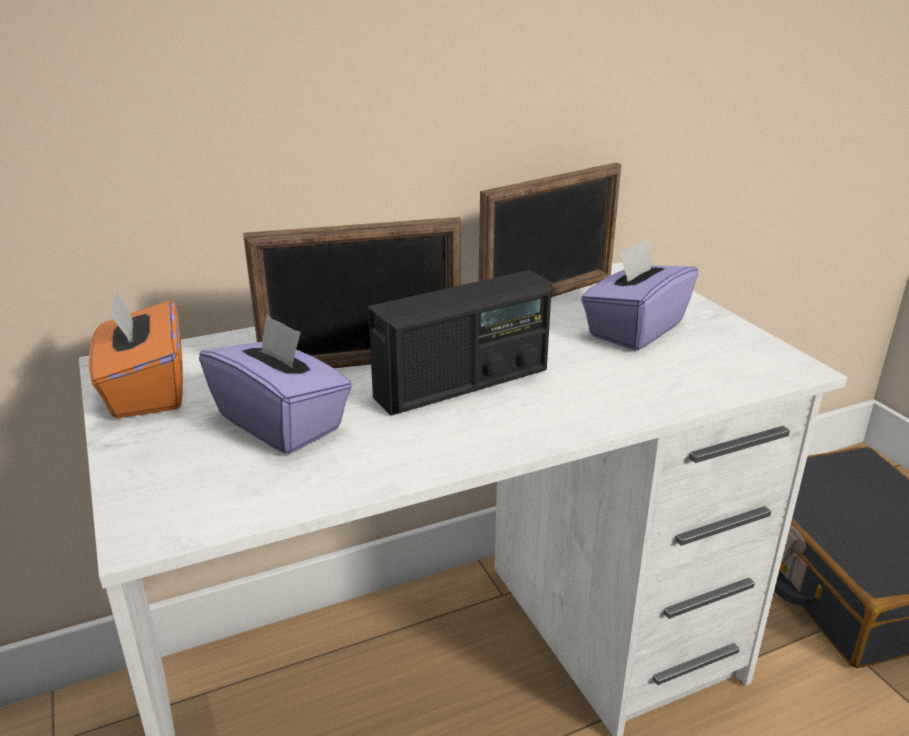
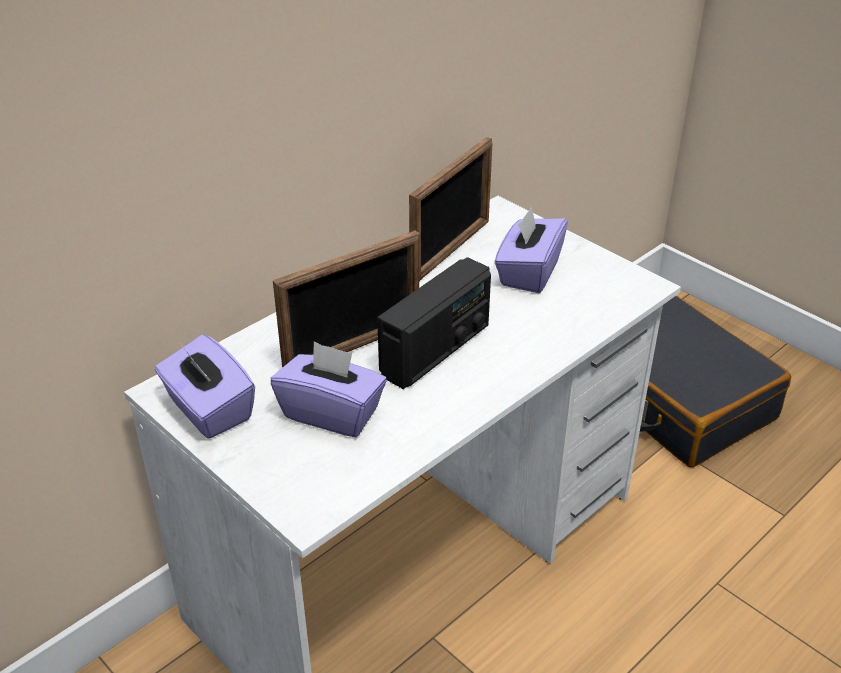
camera: 20 degrees left, 10 degrees up
(145, 391) = (208, 410): orange tissue box -> purple tissue box

